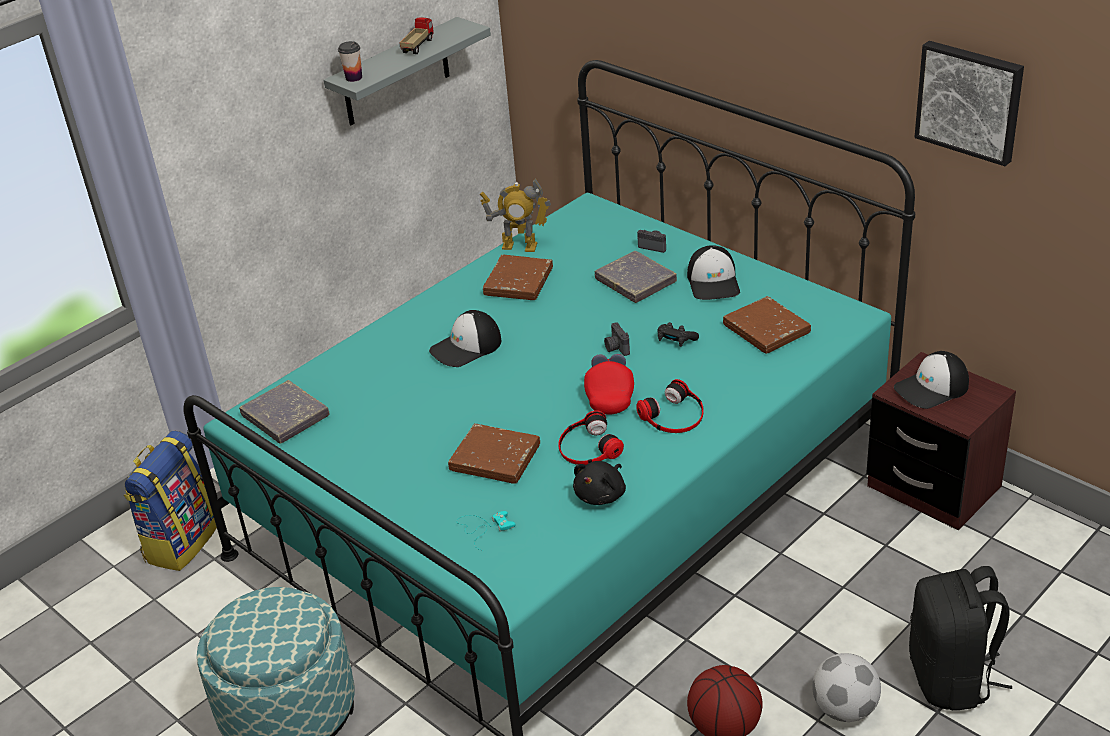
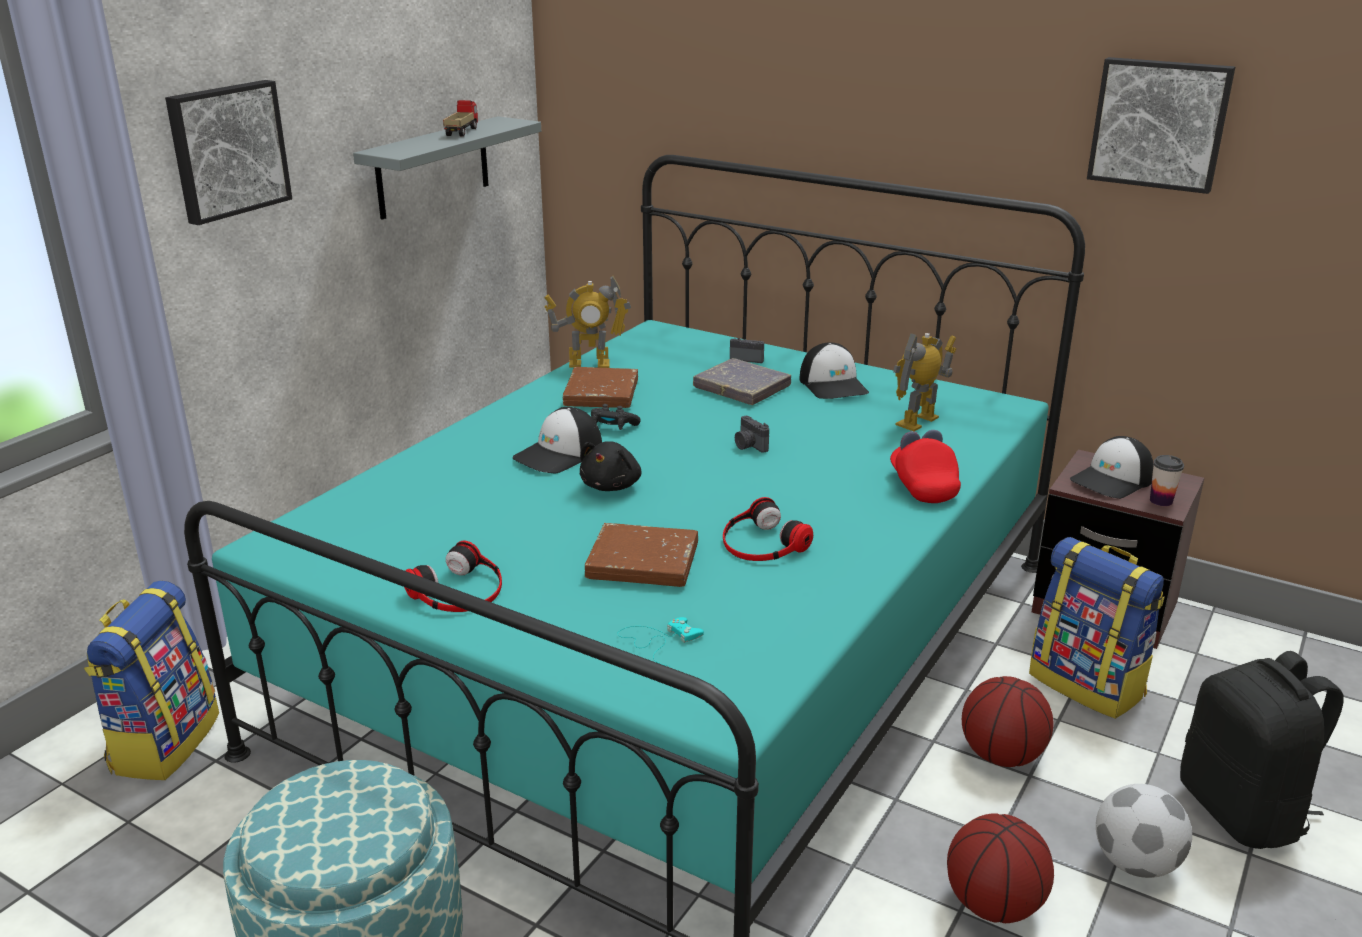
camera: 15 degrees left, 10 degrees down
(219, 103) = (227, 150): none -> picture
(285, 416) = (332, 536): grey book -> none
(354, 78) = (392, 150): cup -> cup (1161, 501)
(602, 495) = (805, 591): black plush toy -> black plush toy (612, 485)
(609, 396) = (764, 490): red cap -> red cap (923, 486)
(674, 416) = (855, 505): headphones -> headphones (459, 591)
(675, 340) = (817, 436): black game controller -> black game controller (613, 427)
(766, 330) = (918, 422): brown book -> toy robot
(783, 612) = (1001, 755): none -> basketball
(882, 558) = (1088, 685): none -> backpack

